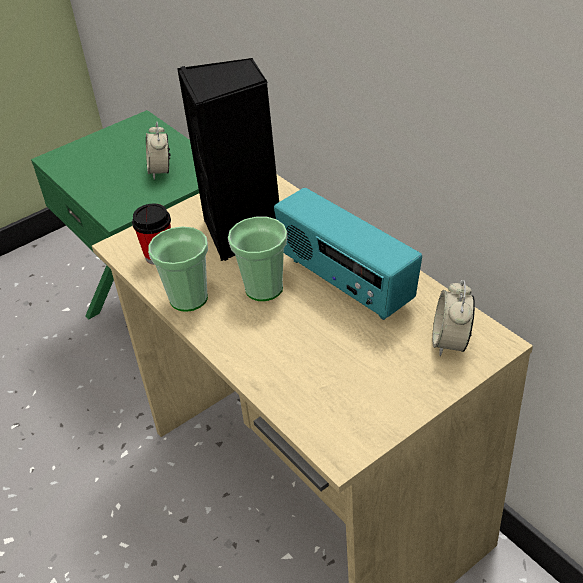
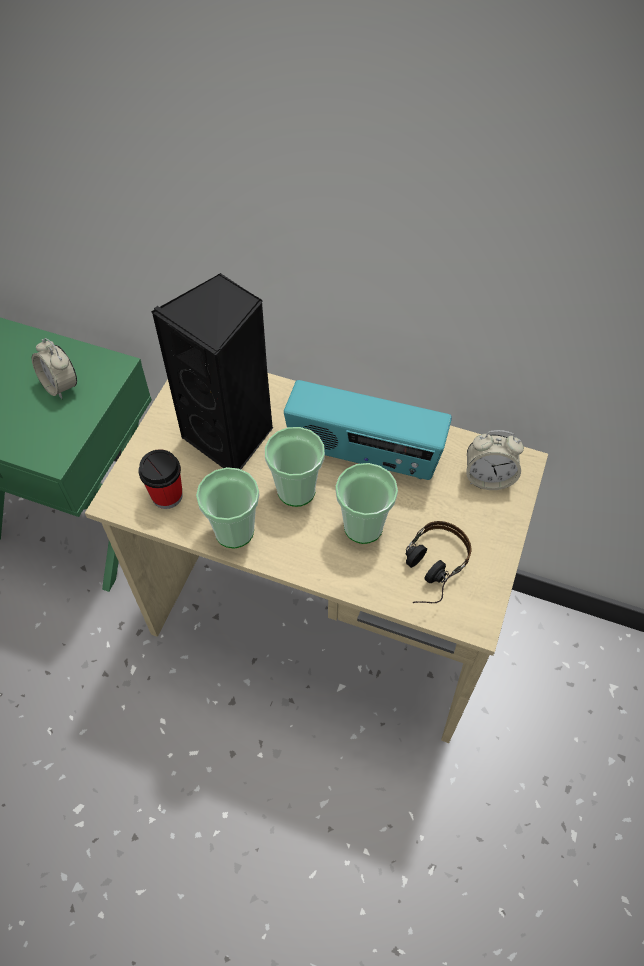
camera: 35 degrees left, 15 degrees up
(299, 336) = (363, 526): none -> cup
(330, 394) = (429, 571): none -> headphones
(451, 342) = (488, 477): alarm clock -> alarm clock turned 60 degrees counterclockwise

